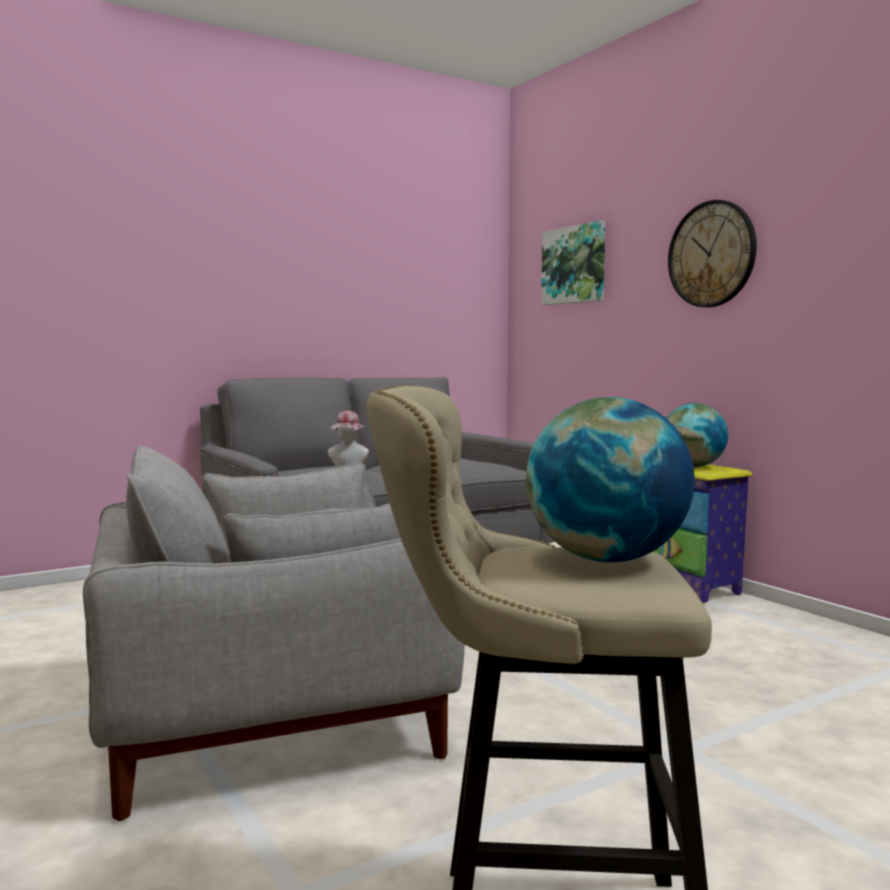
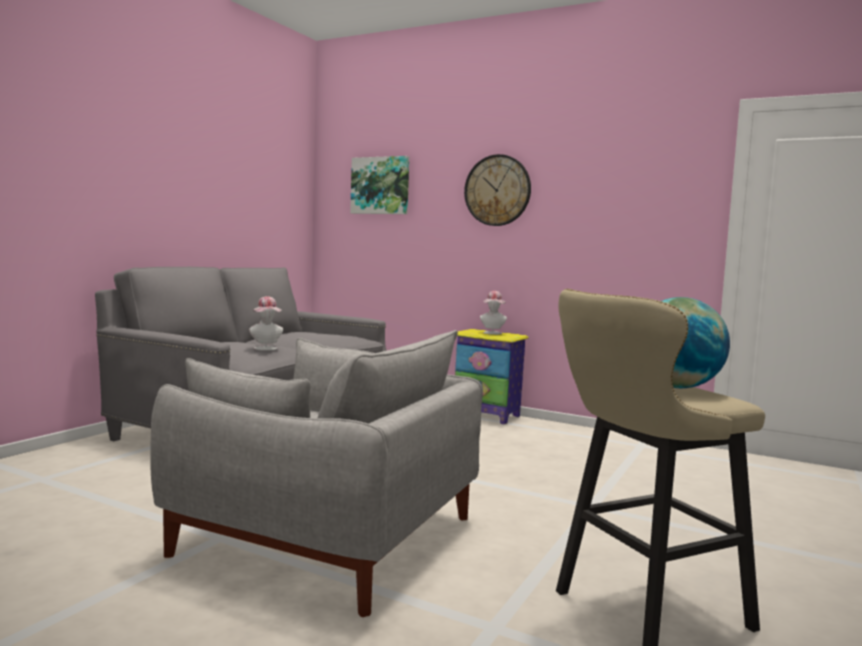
camera: 30 degrees left, 0 degrees up
(269, 716) = (326, 536): grey armchair -> grey armchair turned 105 degrees counterclockwise
(693, 466) = (492, 333): globe -> hat

